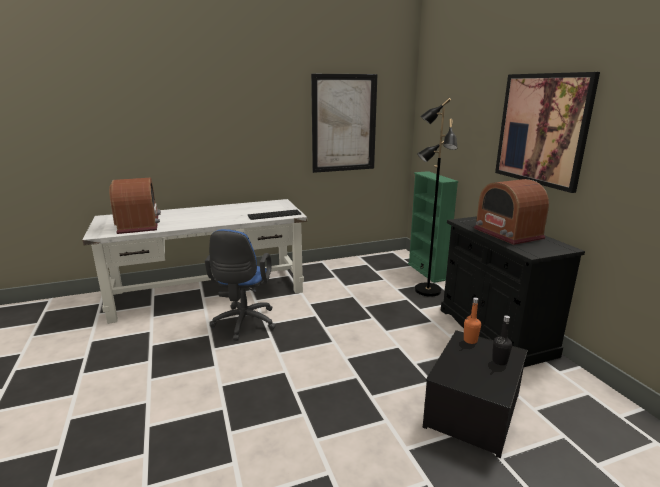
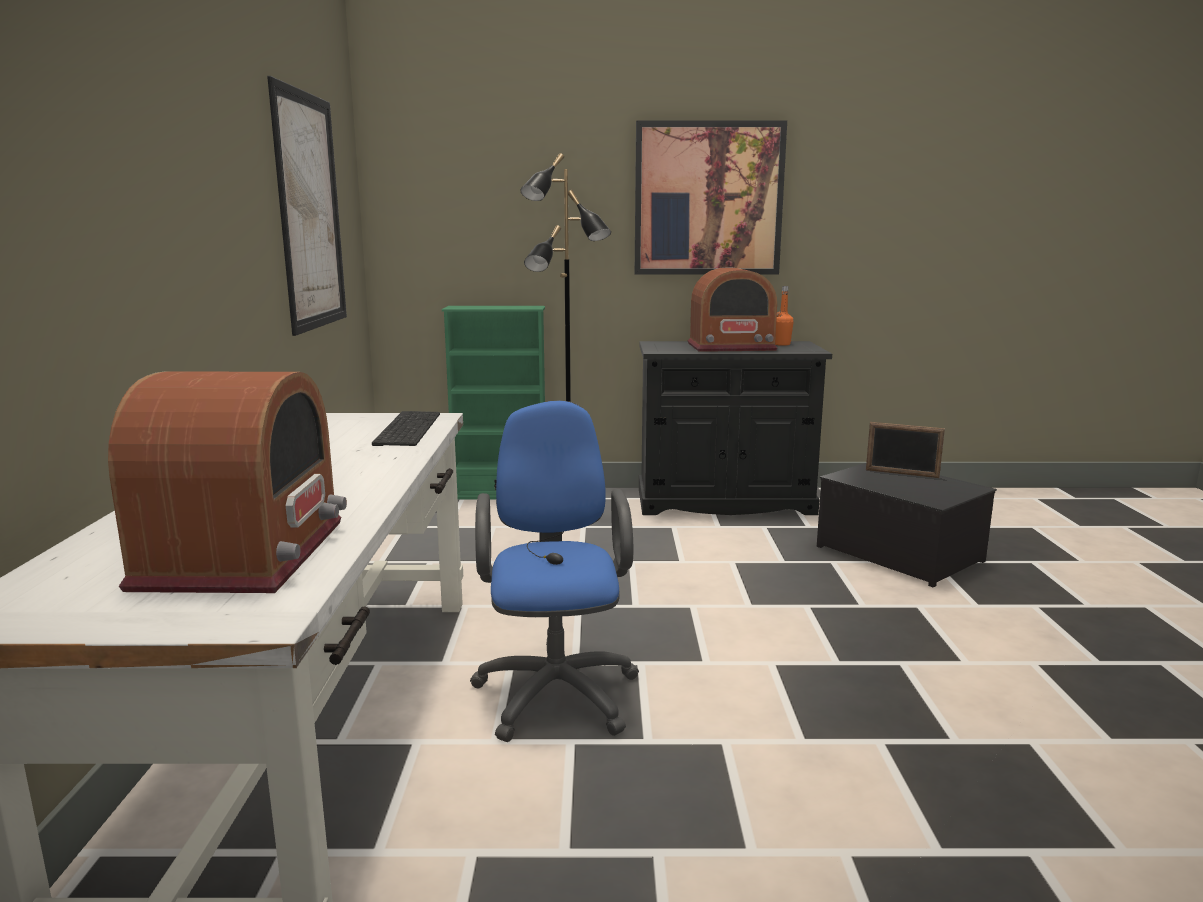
camera: 70 degrees left, 5 degrees down
(139, 225) = (245, 554): radio -> radio turned 90 degrees clockwise
(243, 324) = (556, 689): blue office chair -> blue office chair turned 120 degrees counterclockwise
(470, 340) = (850, 475): orange bottle -> orange bottle (782, 344)
(499, 361) = (902, 473): black bottle -> picture frame

